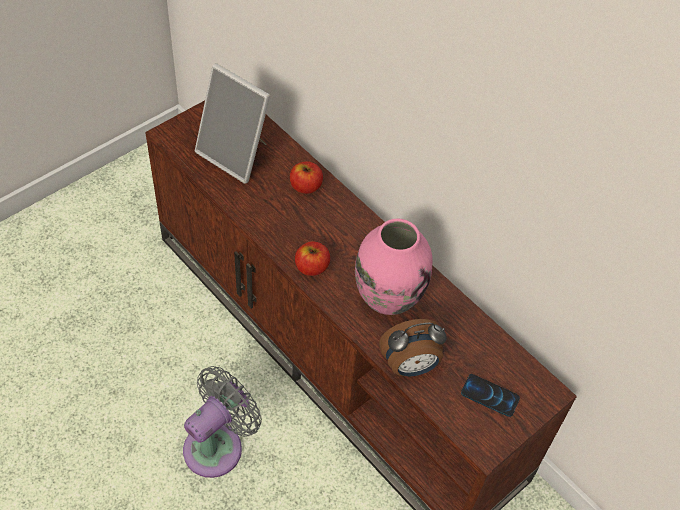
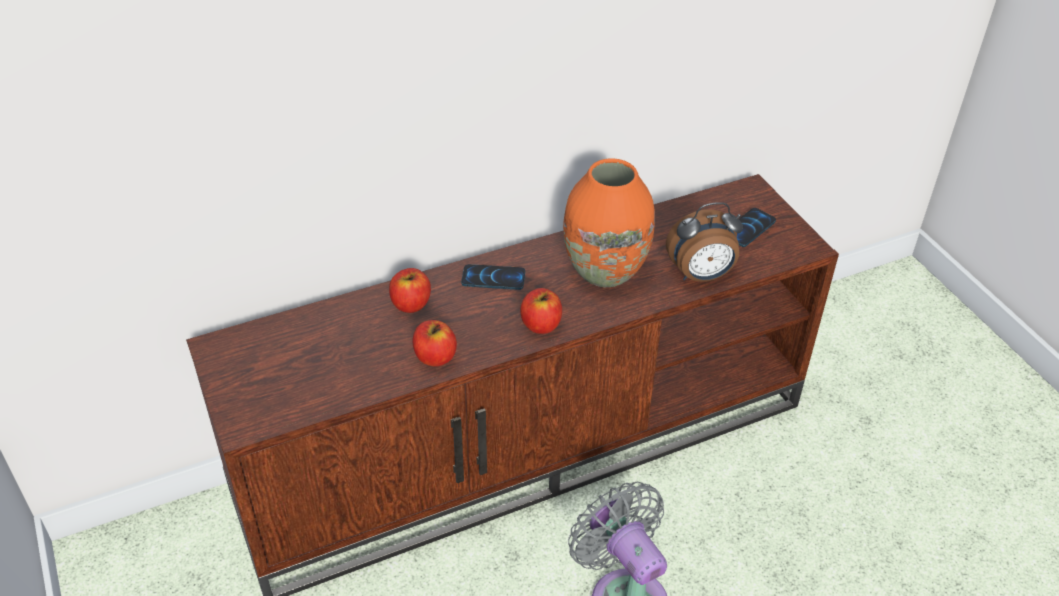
camera: 70 degrees left, 10 degrees down
(236, 155) = (323, 359): picture frame -> none
(258, 213) = (435, 357): none -> apple
(351, 227) = (493, 278): none -> phone
(387, 296) = (604, 271): pink vase -> orange vase
(410, 366) = (701, 276): alarm clock -> alarm clock turned 75 degrees clockwise

